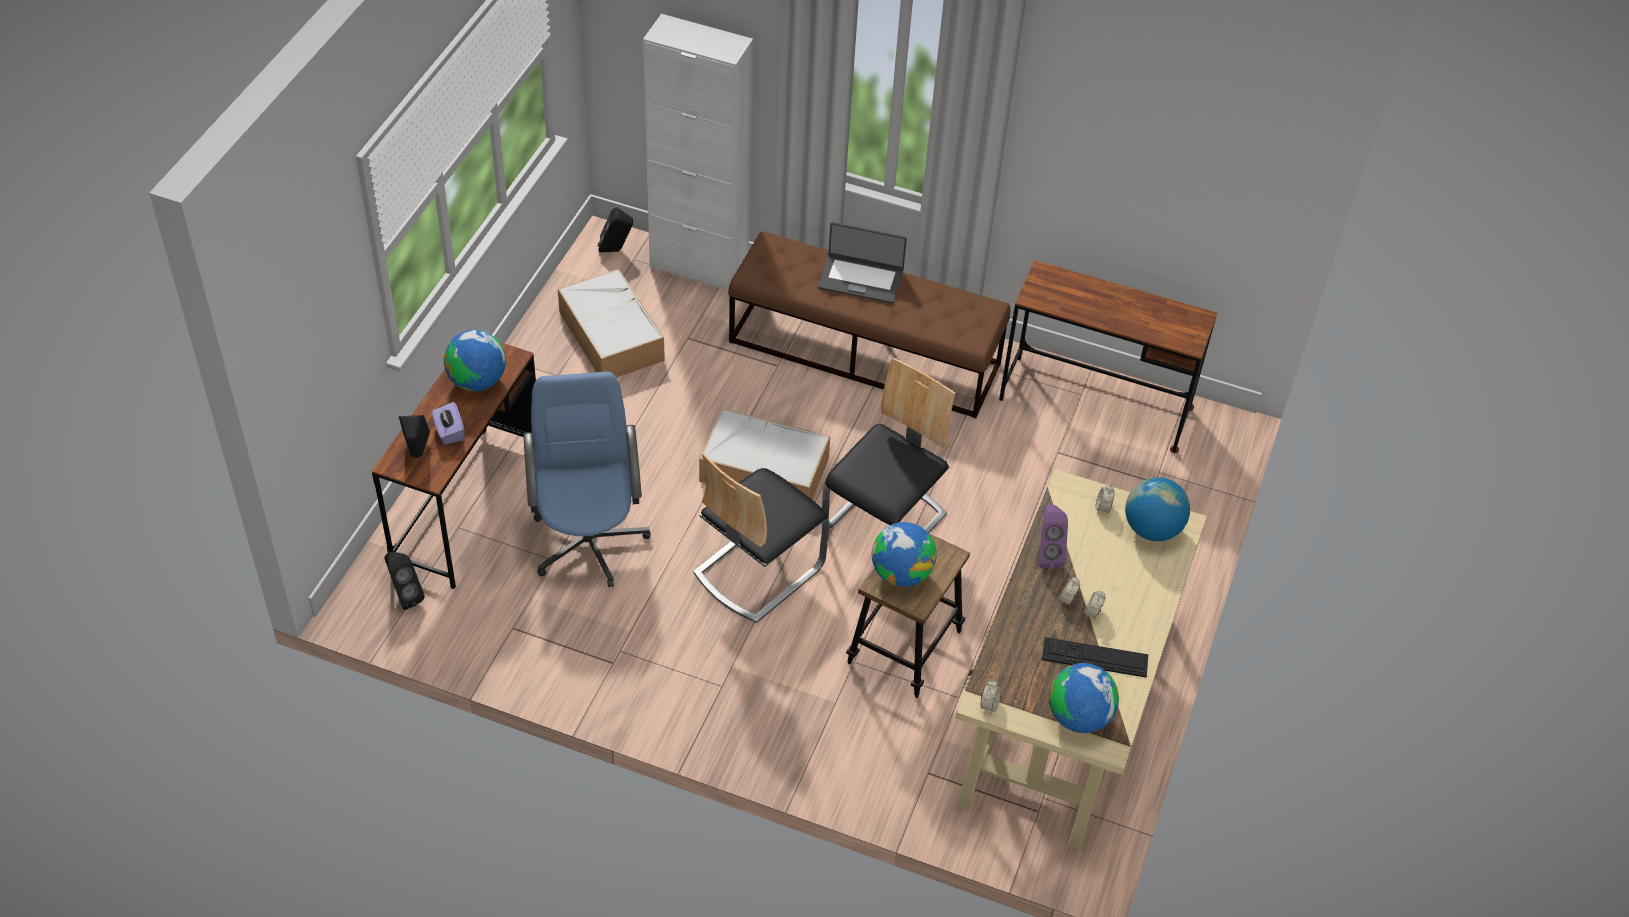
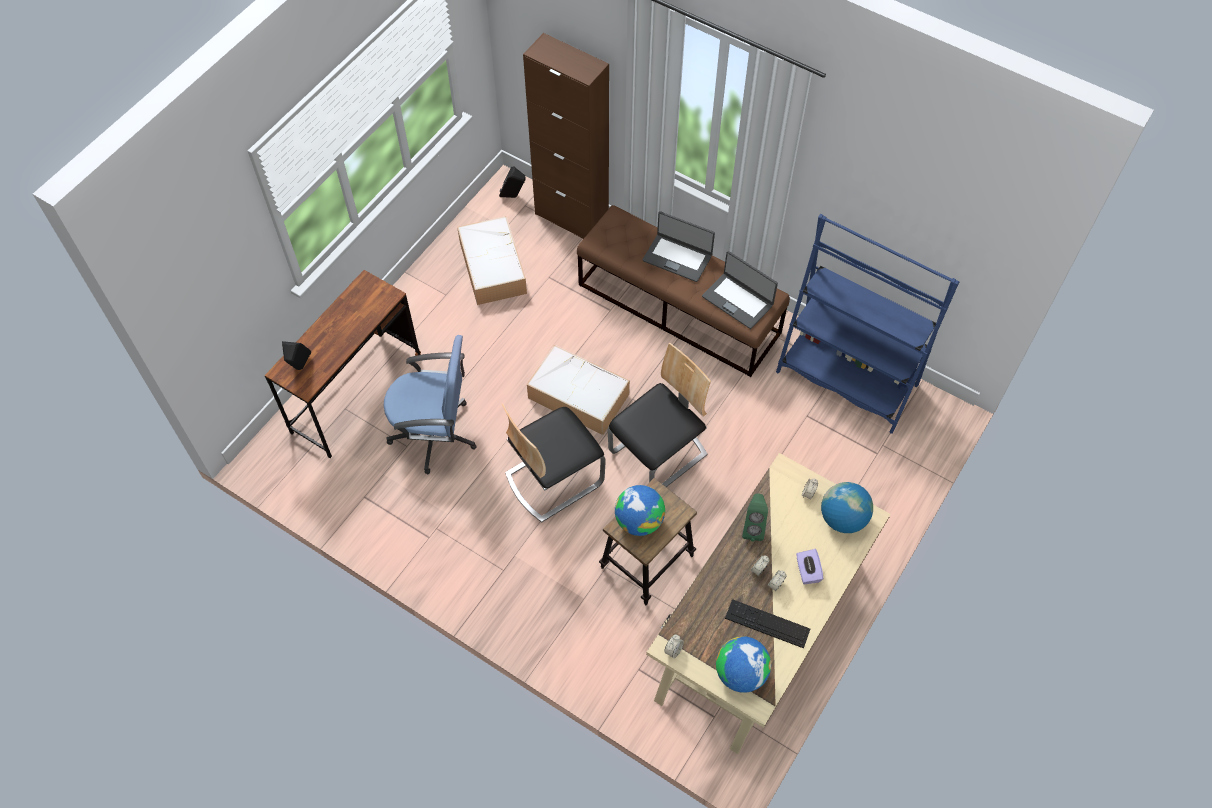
camera: 15 degrees right, 10 degrees up
(404, 596) = (294, 458): black speaker -> none
(449, 432) = (328, 351): purple tissue box -> purple tissue box (807, 571)
(477, 381) = (359, 311): globe -> none
(588, 540) = (435, 434): blue office chair -> blue office chair turned 90 degrees clockwise
(699, 267) = (571, 218): white cabinet -> brown cabinet
(949, 317) = (738, 300): none -> laptop
(1047, 554) = (753, 527): purple speaker -> green speaker
(1095, 404) = (847, 379): brown desk -> blue bookcase

